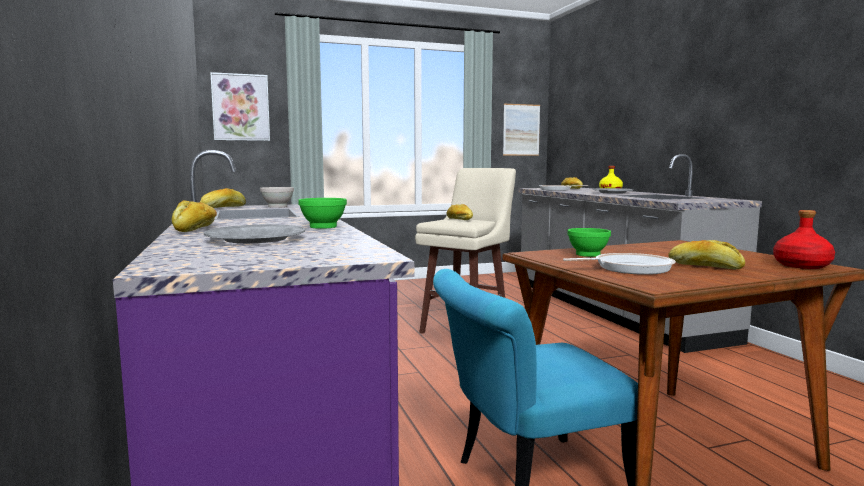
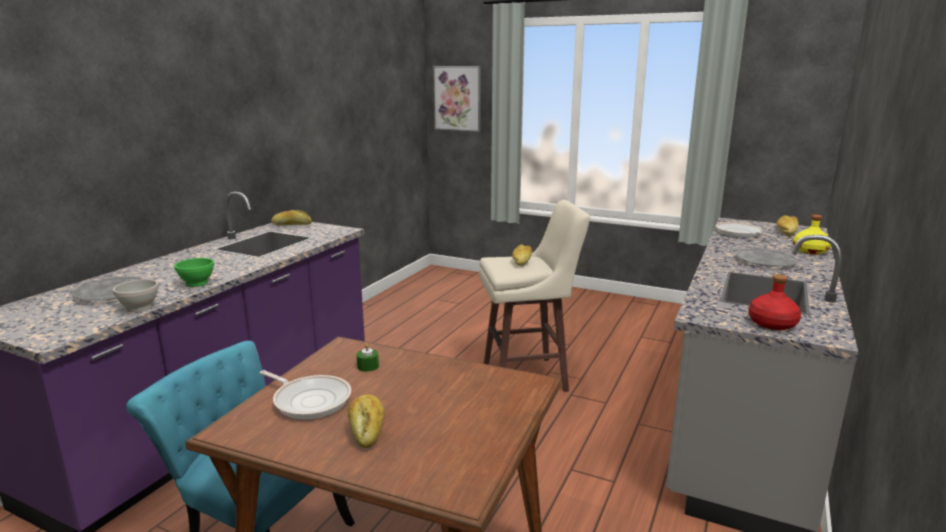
camera: 45 degrees right, 10 degrees up
(195, 228) = (152, 265): bread -> none
(277, 206) = (319, 231): white bowl -> white bowl (139, 308)
(521, 130) = (792, 127): picture -> none
(588, 255) = (368, 366): green bowl -> green candle
(801, 265) = (447, 477): red bottle -> red bottle (771, 323)

